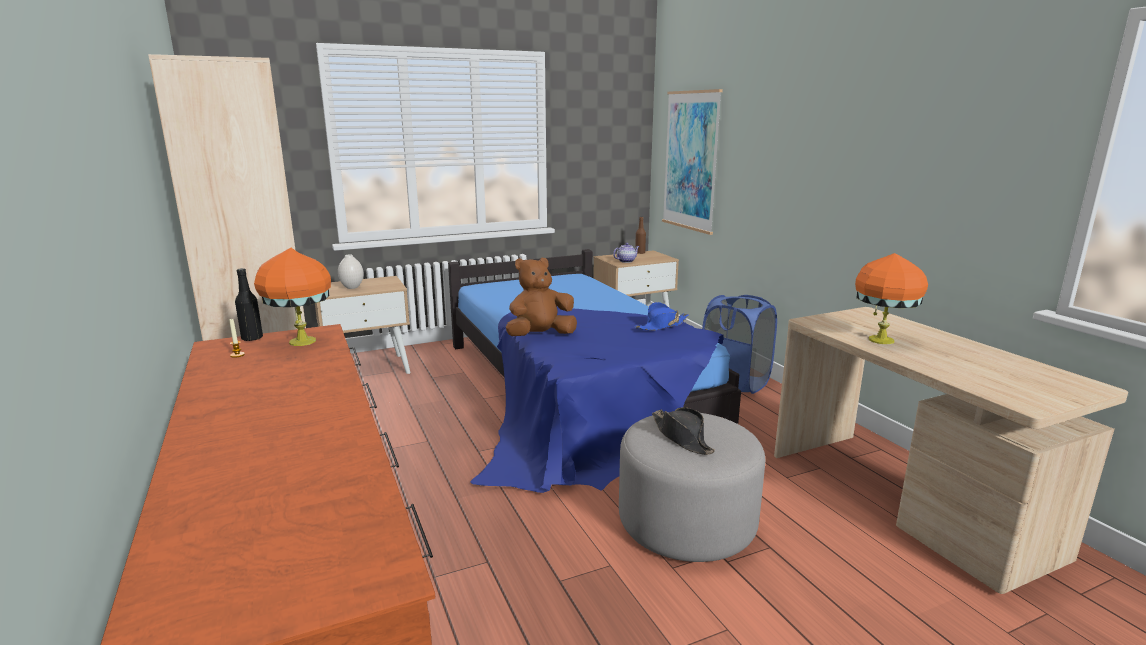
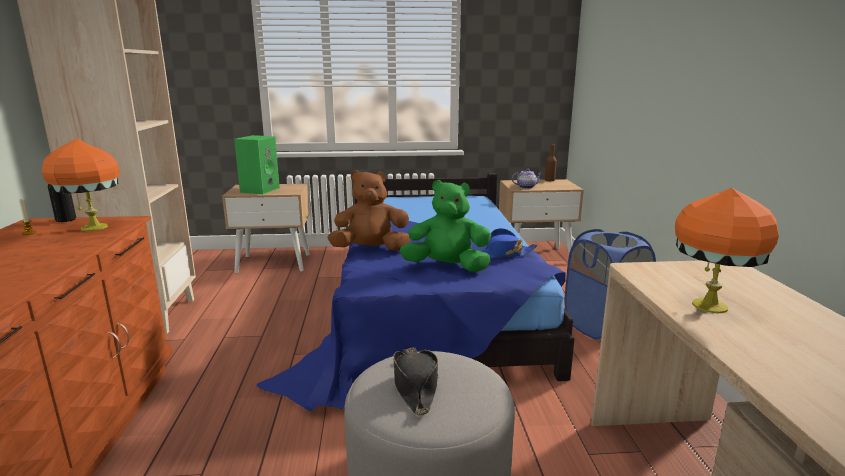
camera: 20 degrees right, 0 degrees up
(352, 287) = (260, 190): white vase -> green speaker
(626, 342) = (447, 267): none -> green plush toy
(691, 161) = (601, 86): picture -> none

